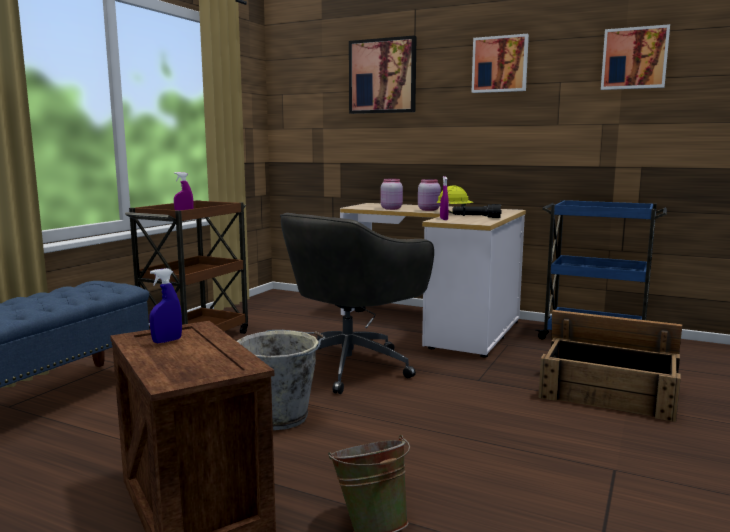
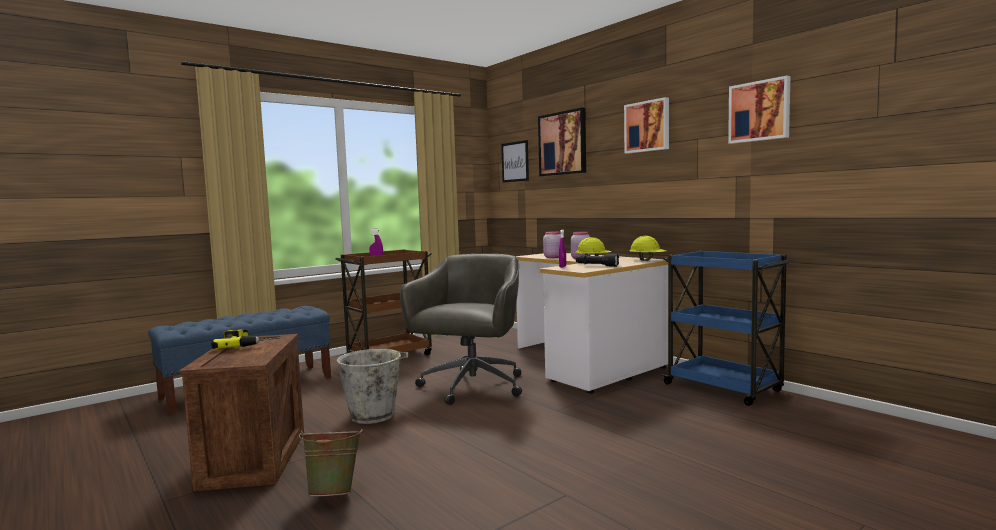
camera: 25 degrees right, 5 degrees down
(167, 341) = (248, 343): blue spray bottle -> power drill
(310, 94) = (515, 161): none -> picture
(351, 366) = (471, 387): grey office chair -> grey office chair turned 135 degrees clockwise
(506, 211) = (647, 260): none -> yellow hard hat
(608, 391) = (662, 435): crate -> none

